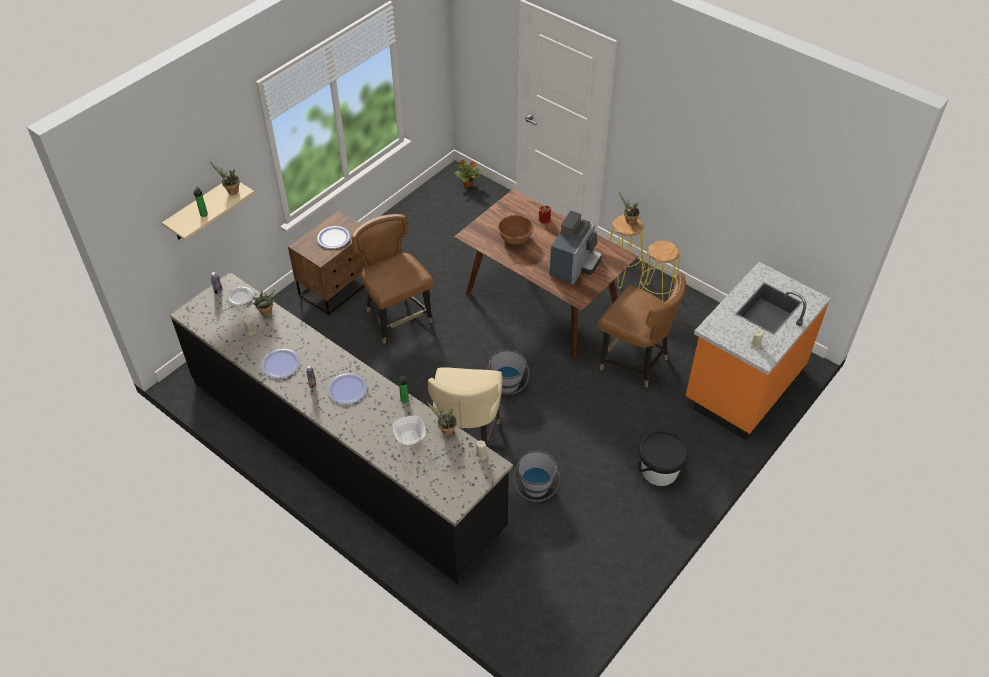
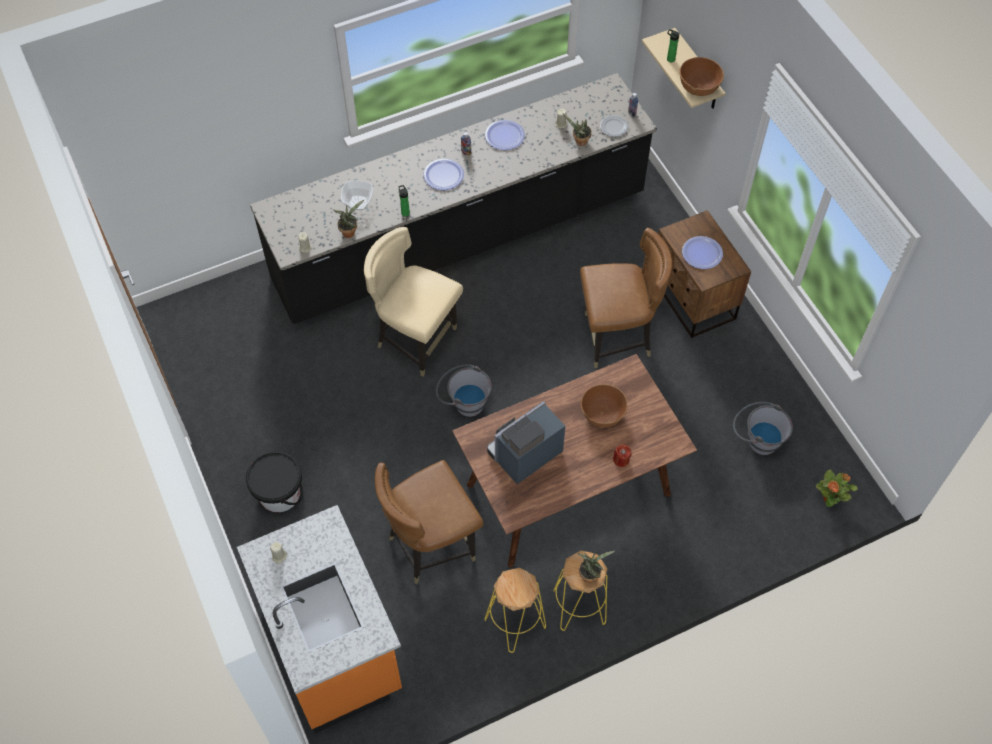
camera: 115 degrees right, 10 degrees up
(231, 191) = (699, 87): potted plant -> brown bowl
(535, 491) = (324, 373): grey bucket -> grey bucket (756, 439)
(574, 266) = (524, 455): coffee machine -> coffee machine turned 90 degrees clockwise

